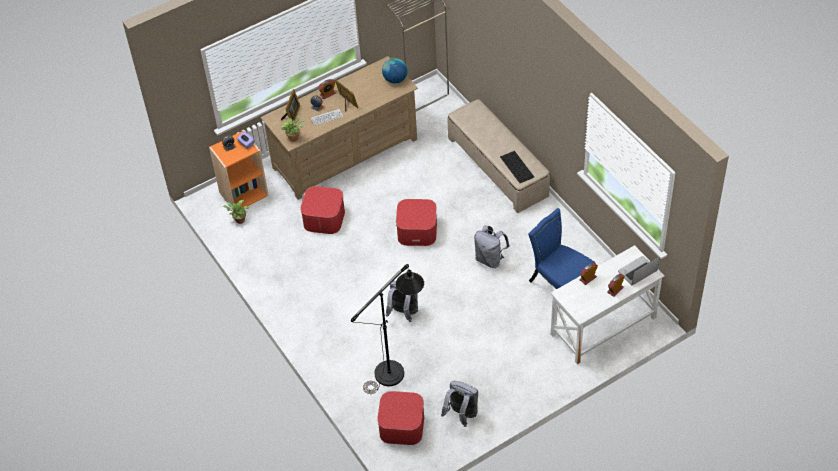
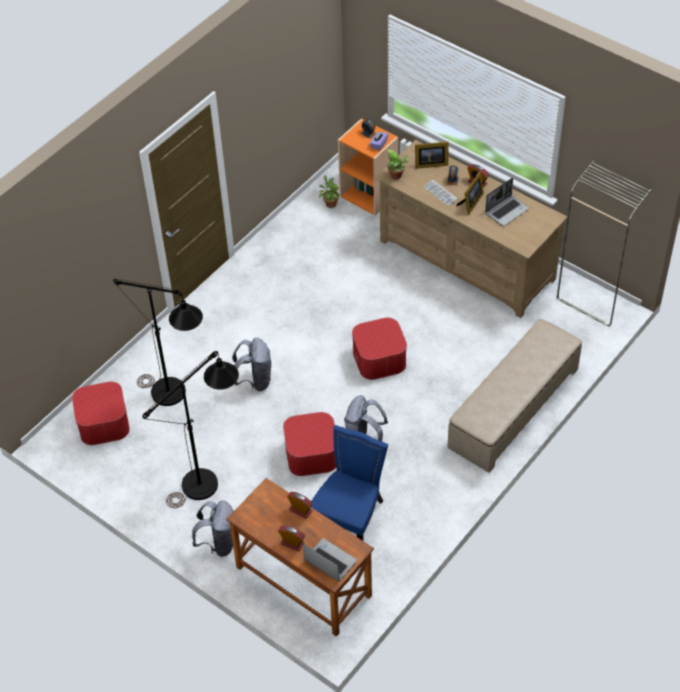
camera: 70 degrees right, 0 degrees up
(324, 218) = (363, 271): ottoman -> ottoman (311, 454)
(365, 86) = (507, 210): none -> laptop
(395, 79) = (531, 234): globe -> none
(461, 414) = (132, 472): grey backpack -> grey backpack (219, 543)
(488, 364) = (209, 479): none -> black floor lamp
(517, 167) = (483, 408): keyboard -> none
(603, 326) = (303, 581): white desk -> brown desk

